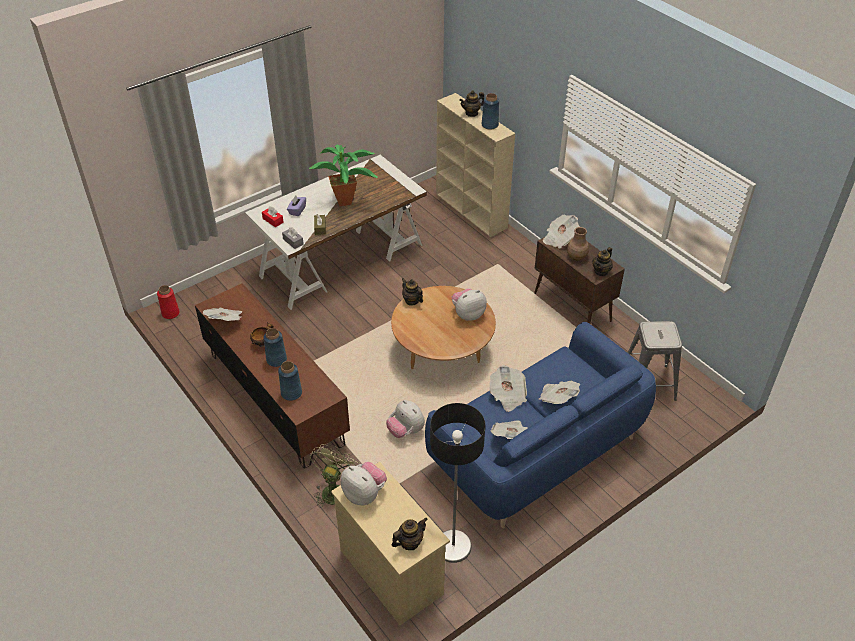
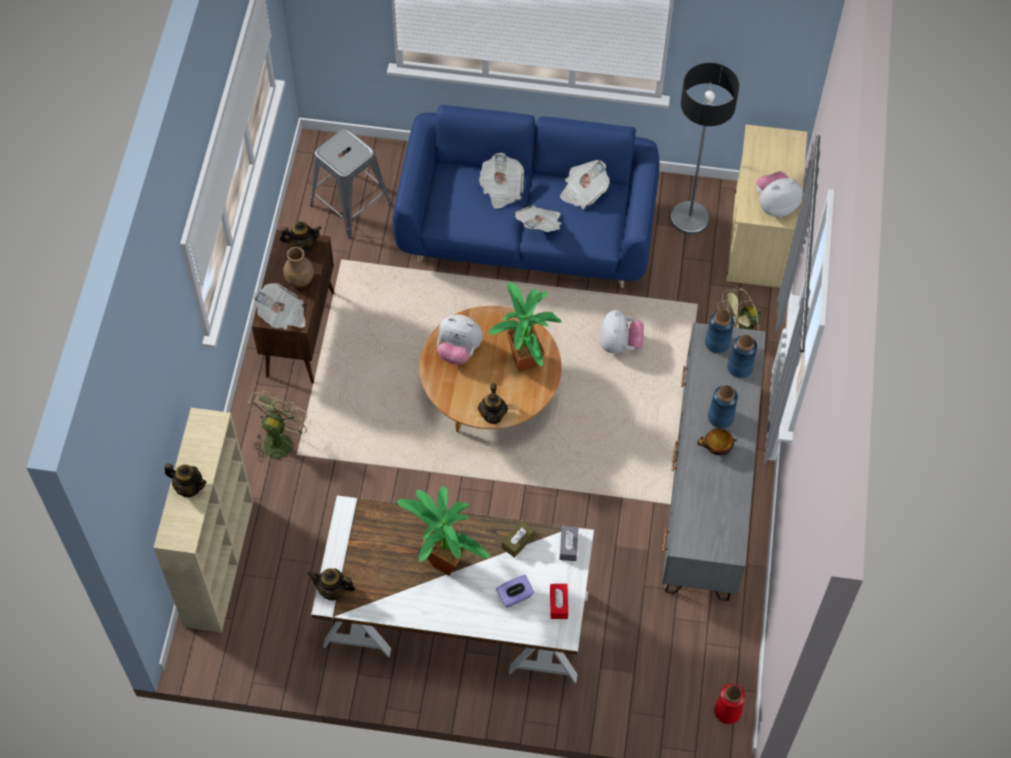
camera: 135 degrees left, 15 degrees up
(225, 321) = (730, 512): newspaper -> none
(275, 397) = (707, 486): brown tv stand -> grey tv stand
(364, 494) = (775, 205): plush toy -> plush toy turned 75 degrees clockwise
(409, 542) = (777, 145): teapot -> teapot (332, 590)
(429, 336) = (525, 357): none -> potted plant
(489, 125) = (198, 446): blue vase -> blue vase (717, 343)
(514, 263) = (279, 439): none -> green fan

